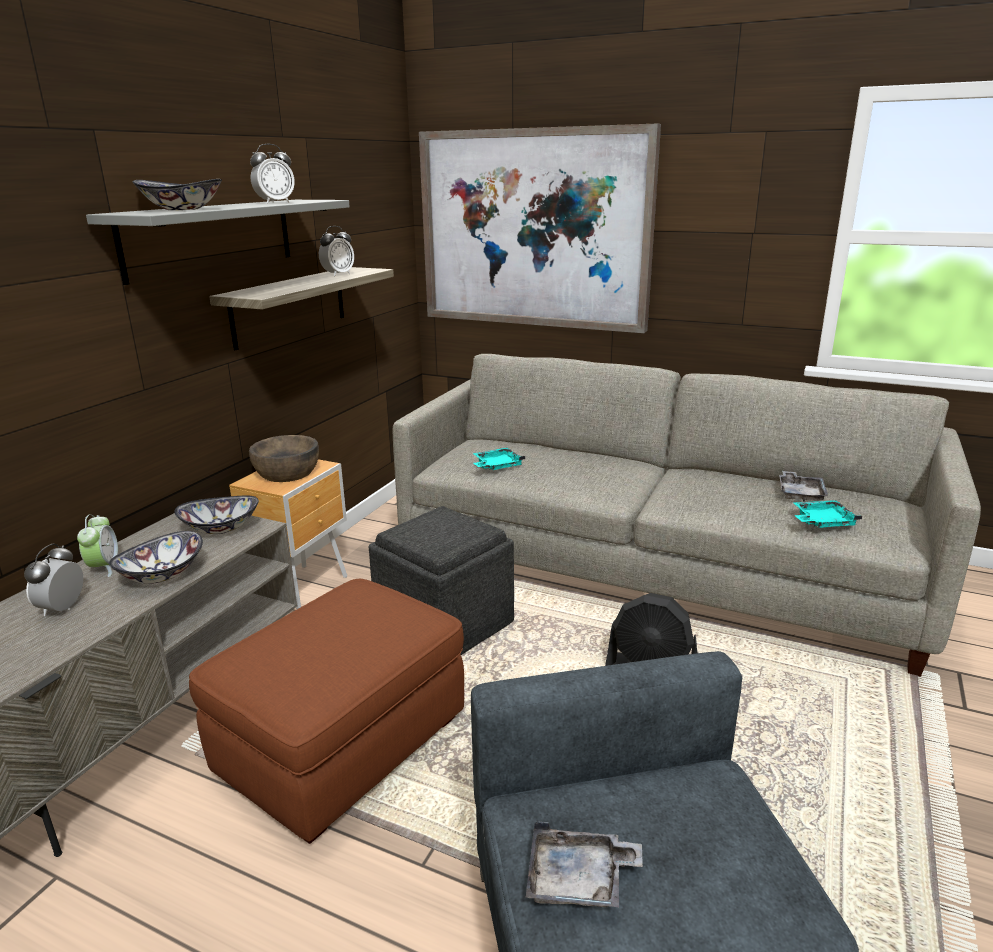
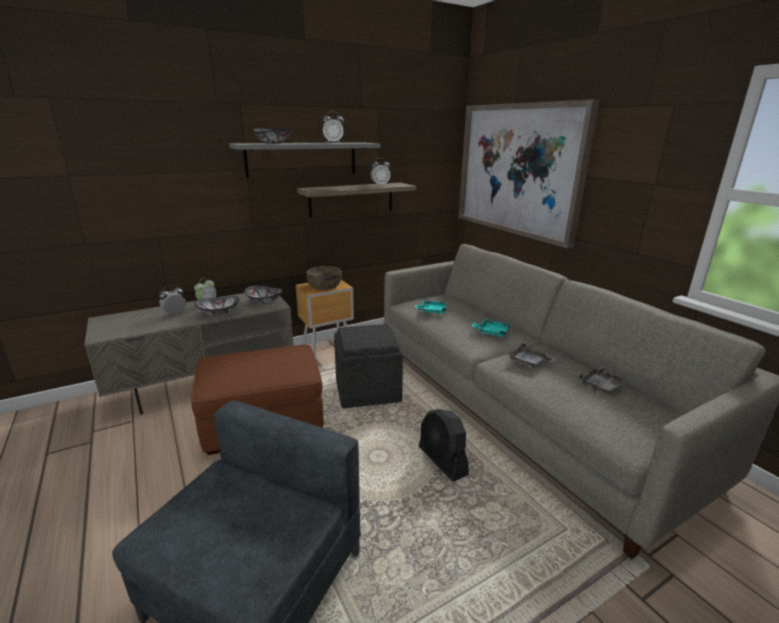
camera: 35 degrees right, 0 degrees up
(579, 880) = (195, 510): grey tray -> grey tray (529, 362)
(822, 522) = (587, 408): turquoise tray -> turquoise tray (492, 332)

